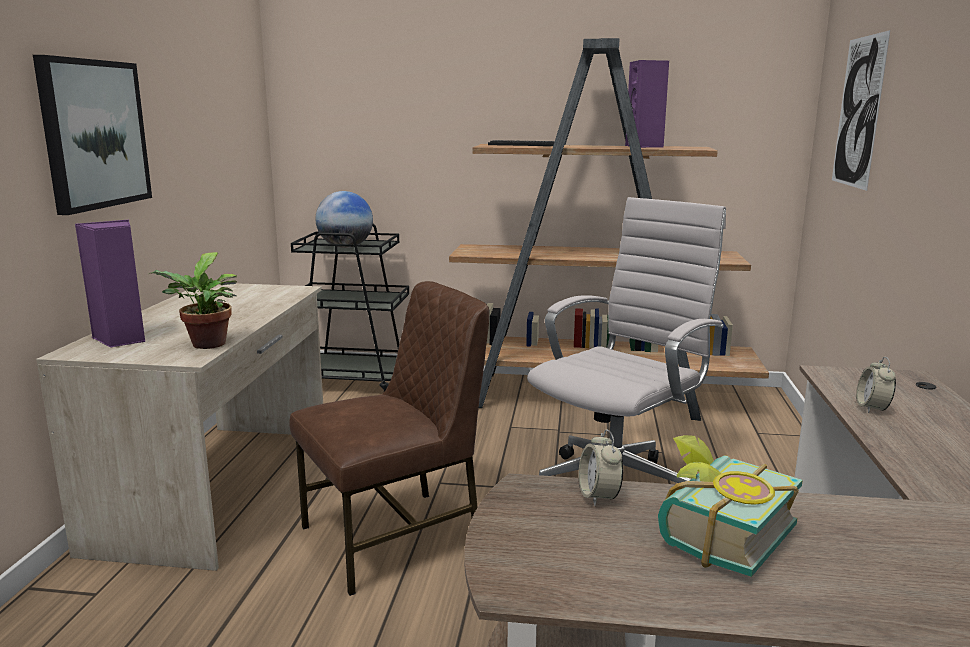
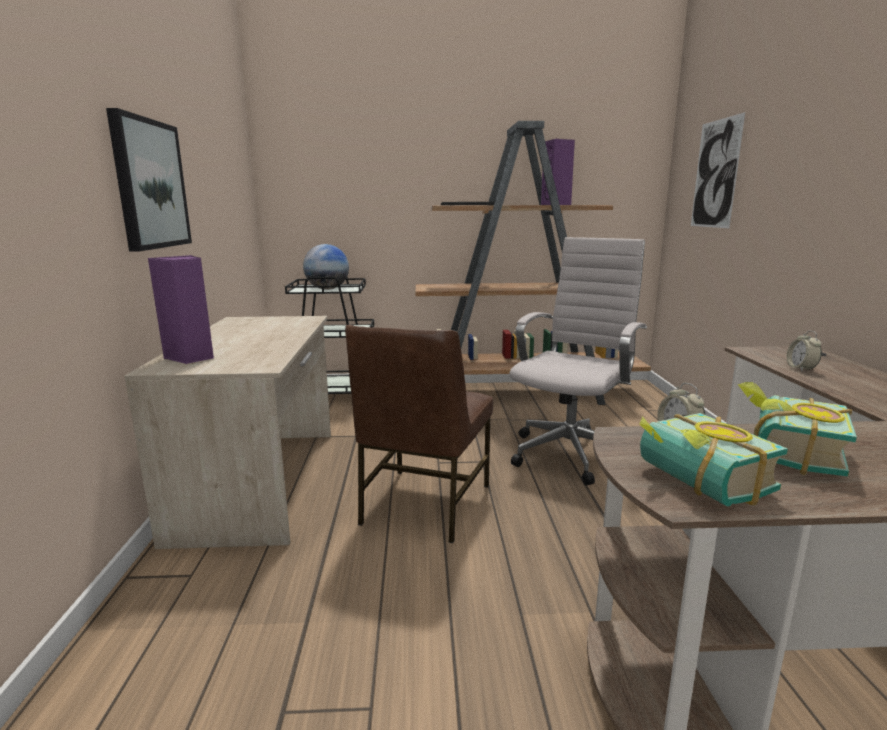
camera: 10 degrees left, 0 degrees up
(206, 345) = (269, 358): potted plant -> none
(394, 537) = (423, 504): brown chair -> brown chair turned 150 degrees clockwise
(554, 565) = (695, 484): none -> book

